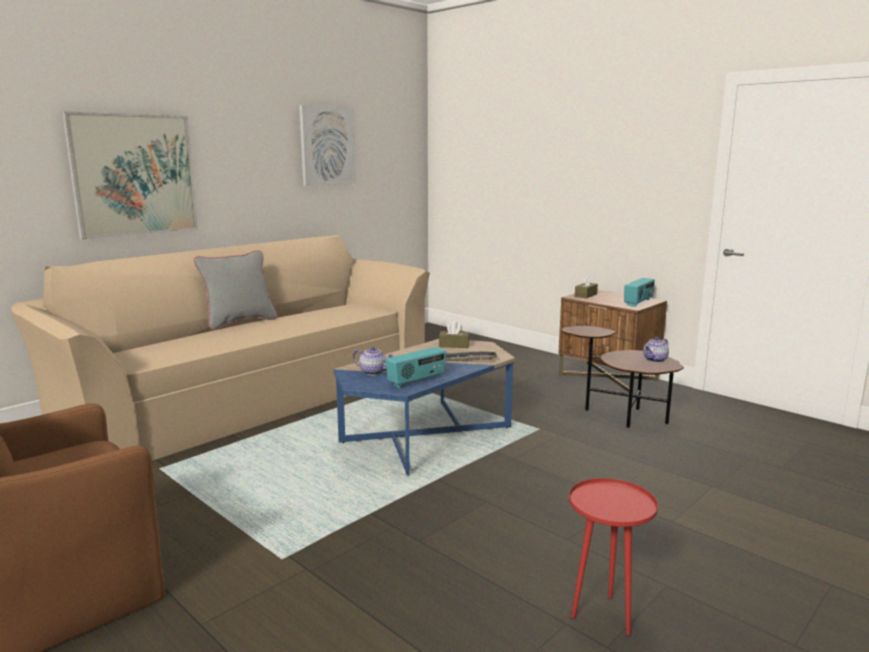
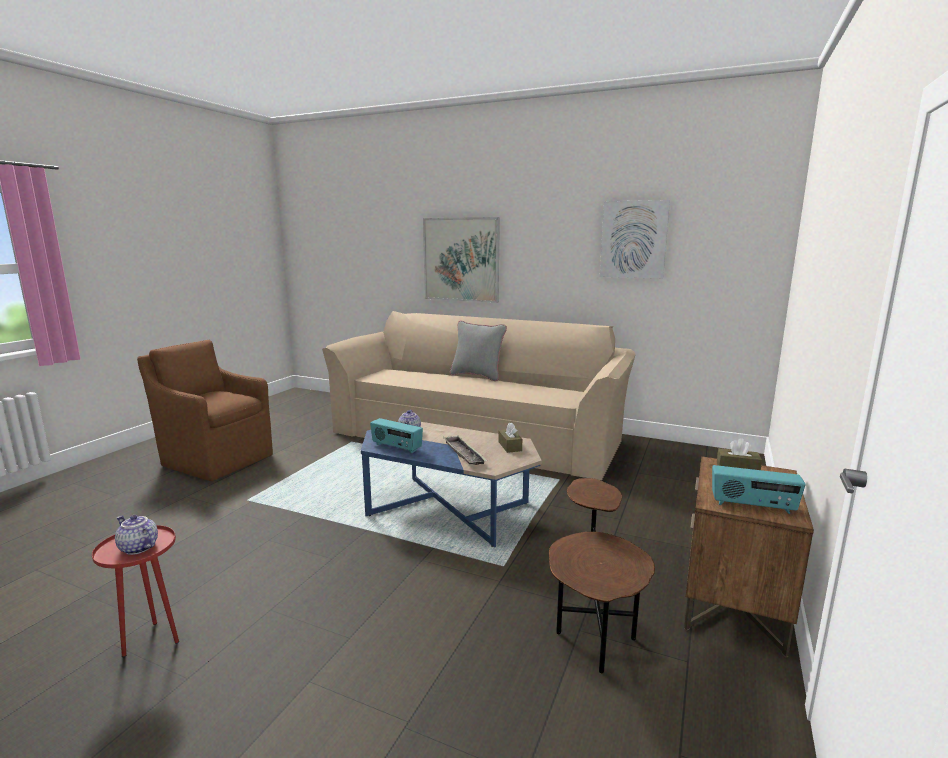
camera: 70 degrees right, 0 degrees up
(655, 360) = (613, 573): teapot -> teapot (137, 548)

